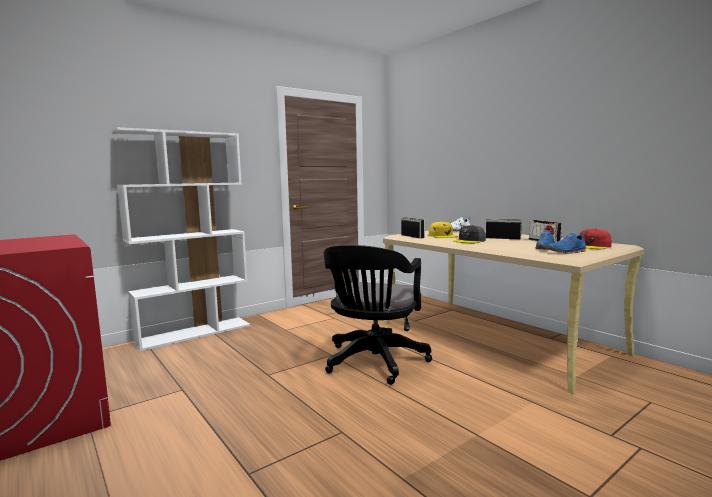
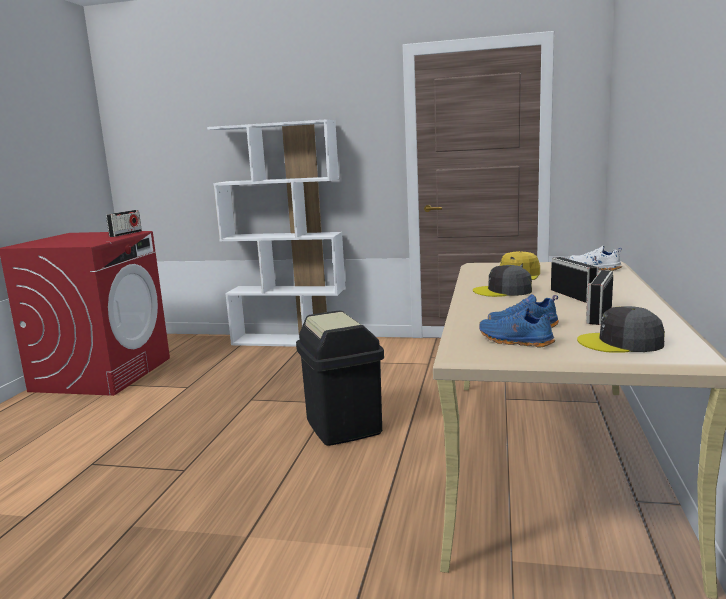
camera: 50 degrees right, 5 degrees up
(373, 363) = (342, 427): black office chair -> black trash can
(412, 236) = (479, 270): radio -> radio (125, 234)
(592, 246) = (621, 343): red cap -> grey cap

